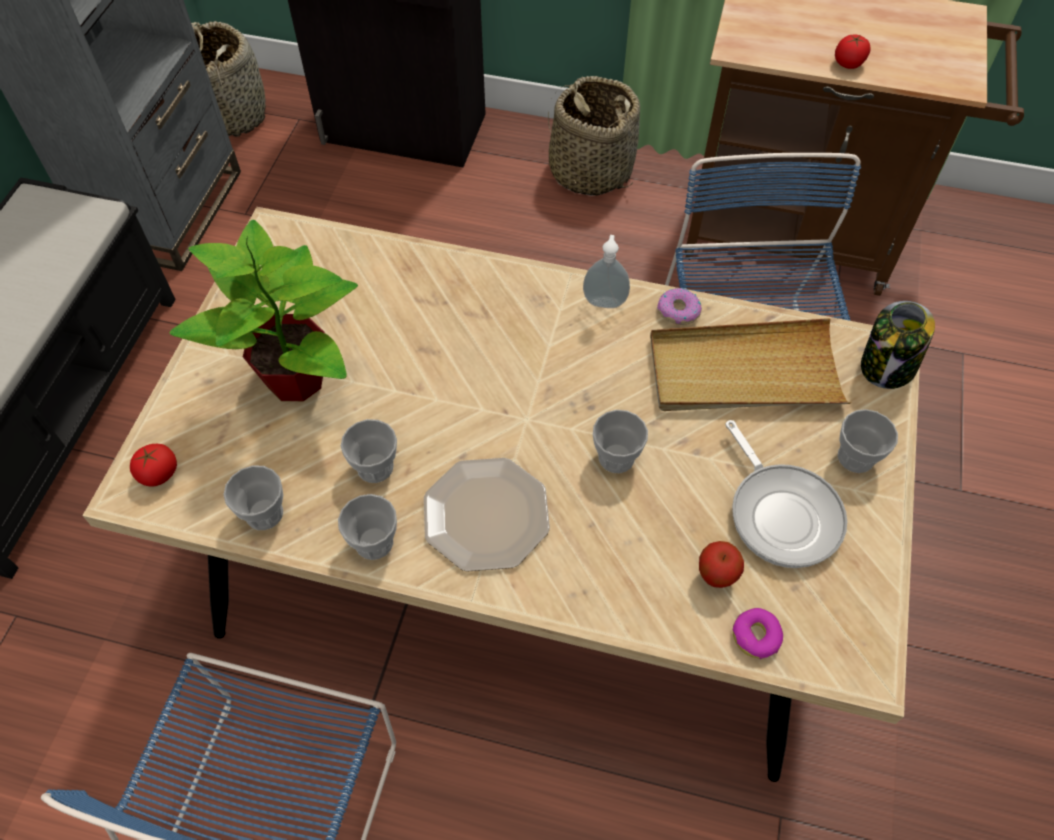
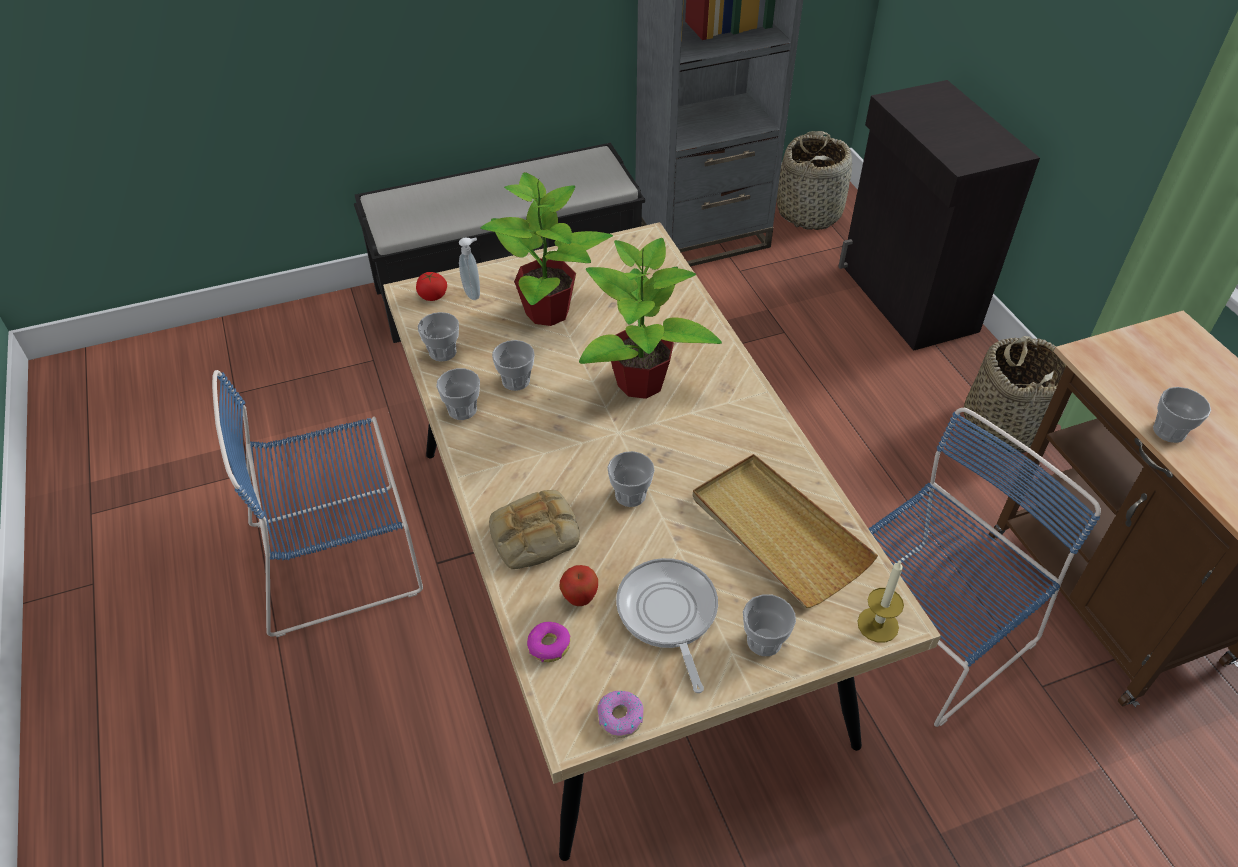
camera: 55 degrees right, 10 degrees down
(476, 361) = (640, 383): none -> potted plant
(487, 514) = (527, 451): plate -> none
(604, 301) = (761, 421): soap dispenser -> soap dispenser (473, 293)
(608, 572) = (534, 536): none -> bread
(678, 311) = (796, 466): donut -> donut (620, 717)
(781, 513) = (668, 614): frying pan -> frying pan turned 135 degrees clockwise
(848, 63) = (1169, 431): tomato -> cup
(887, 367) = (878, 624): jar -> candle

